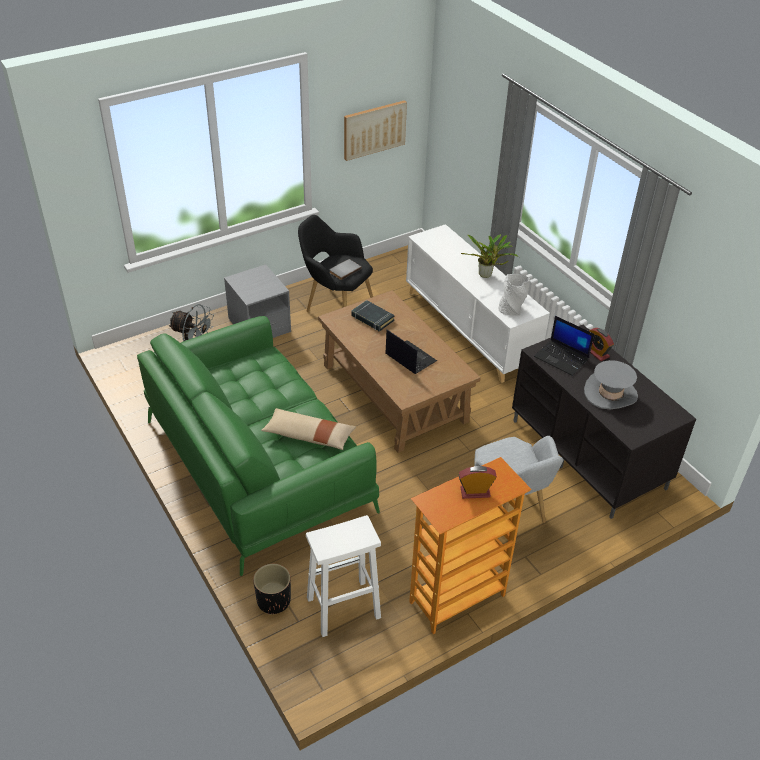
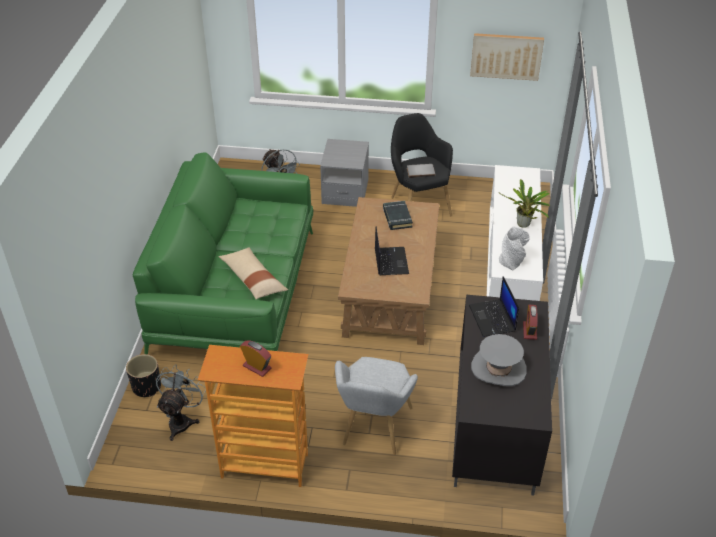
camera: 40 degrees right, 0 degrees up
(342, 608) = (182, 420): white stool -> grey fan

